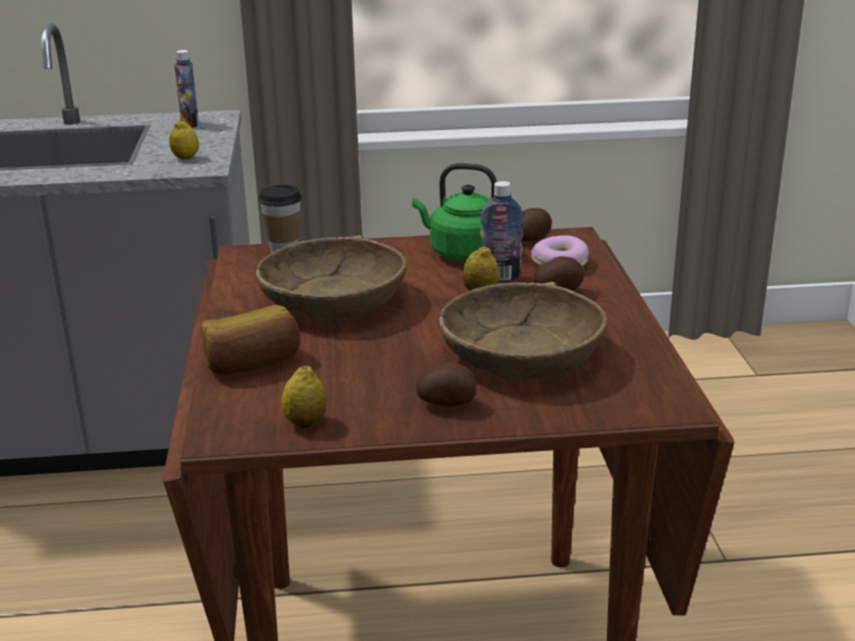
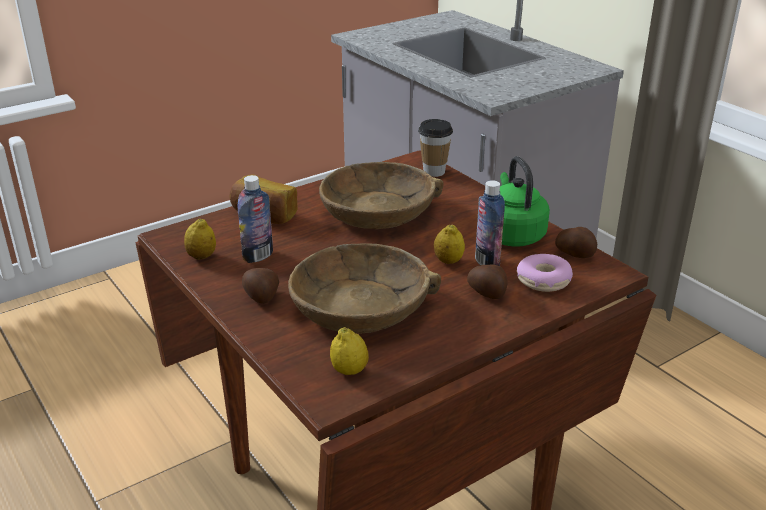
camera: 60 degrees right, 5 degrees up
(185, 158) = (502, 86): lemon -> lemon (349, 371)
(190, 124) = (566, 67): bottle -> bottle (258, 256)

